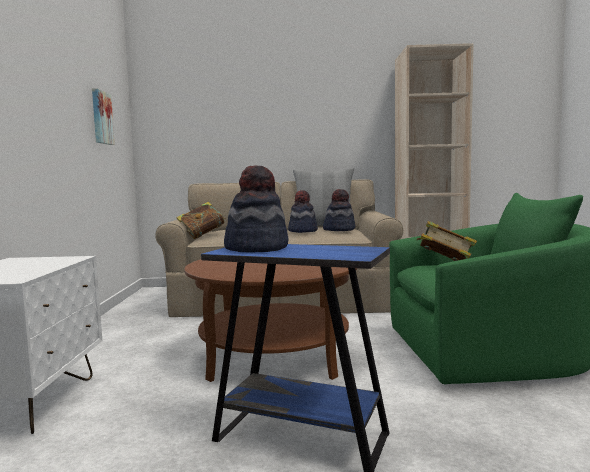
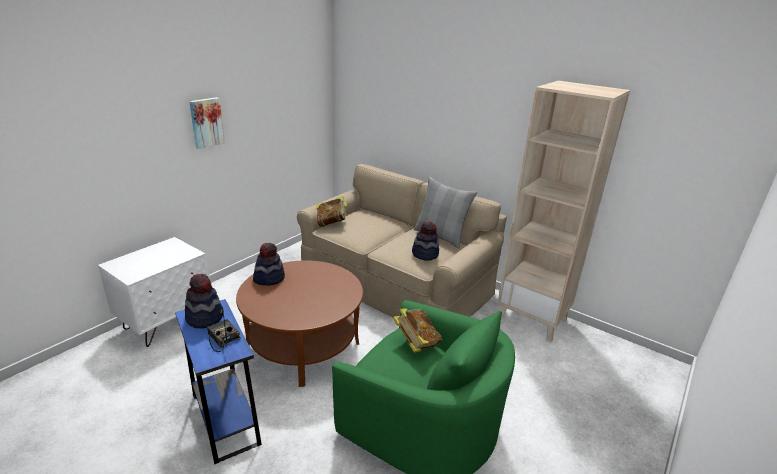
camera: 35 degrees right, 20 degrees up
(101, 117) = (285, 111): picture -> picture (206, 122)
(302, 231) = (397, 245): hat -> hat (269, 278)
(324, 249) = (222, 338): none -> radio

